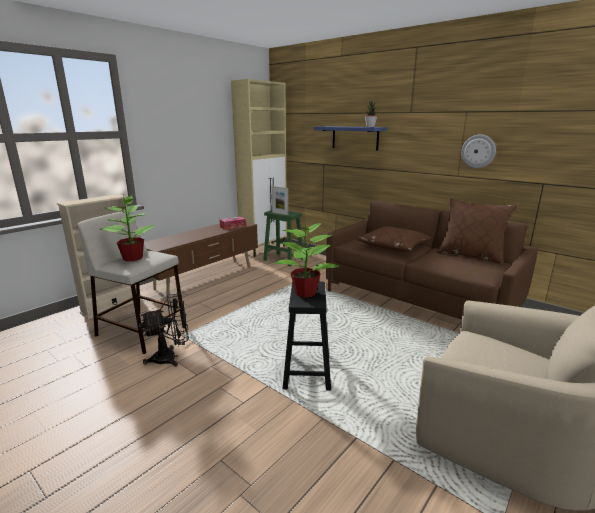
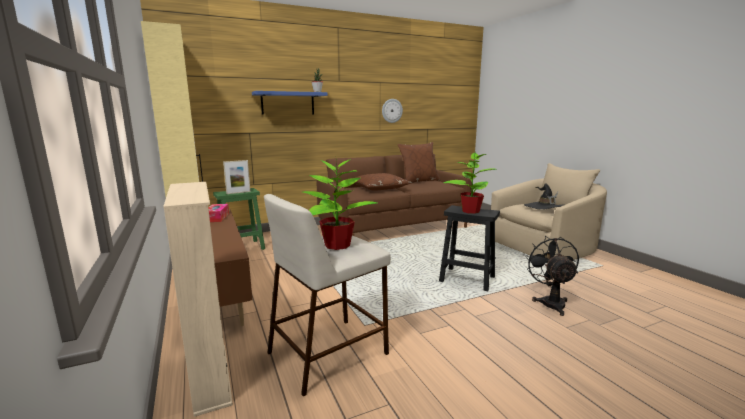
camera: 65 degrees left, 5 degrees down
(171, 357) = (408, 336): black fan -> black fan (550, 302)
(491, 360) = (544, 207): none -> black hat

